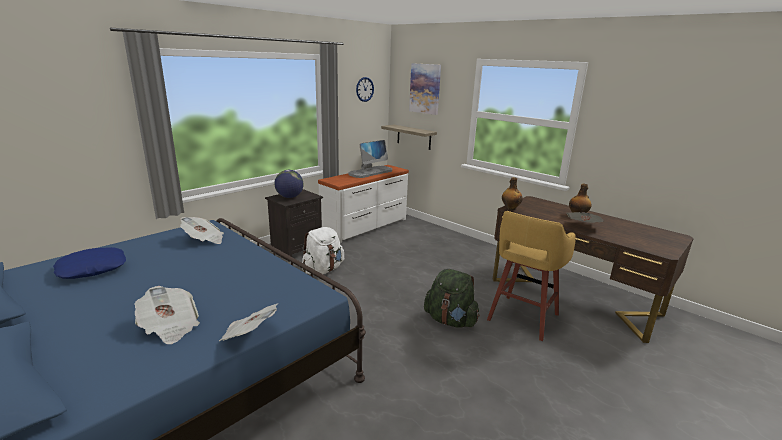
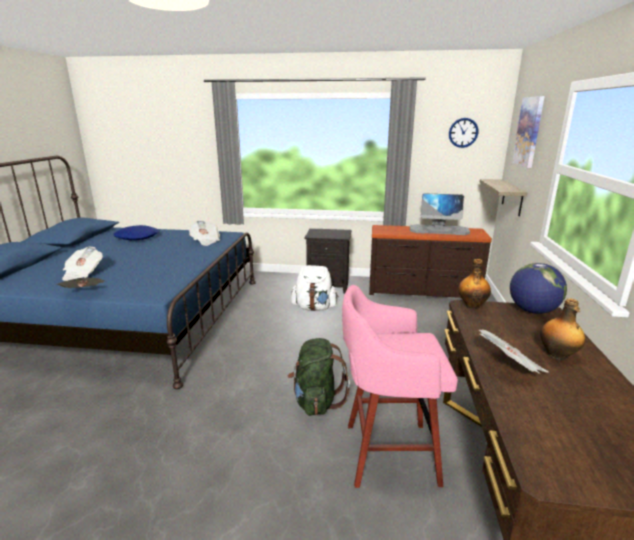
camera: 55 degrees right, 0 degrees up
(289, 197) = (324, 232): globe -> globe (532, 311)
(366, 226) = (422, 291): white dresser -> brown dresser
(522, 318) = (387, 453): yellow stool -> pink stool

